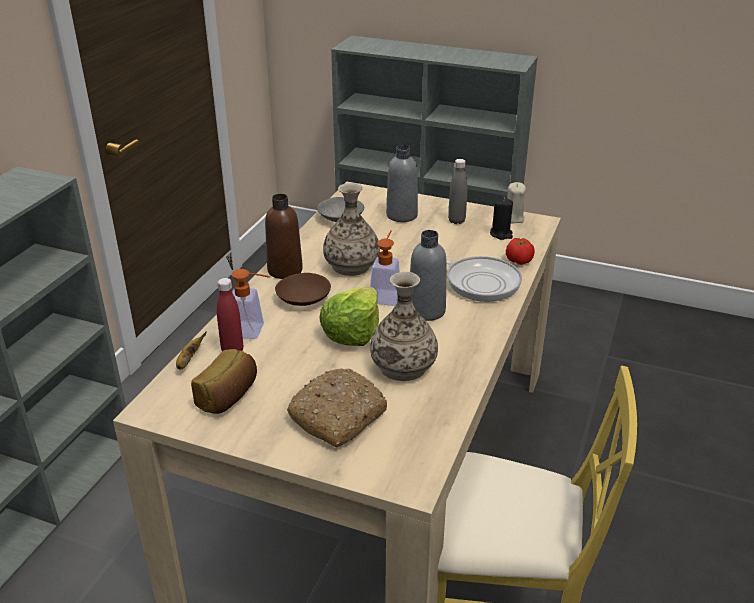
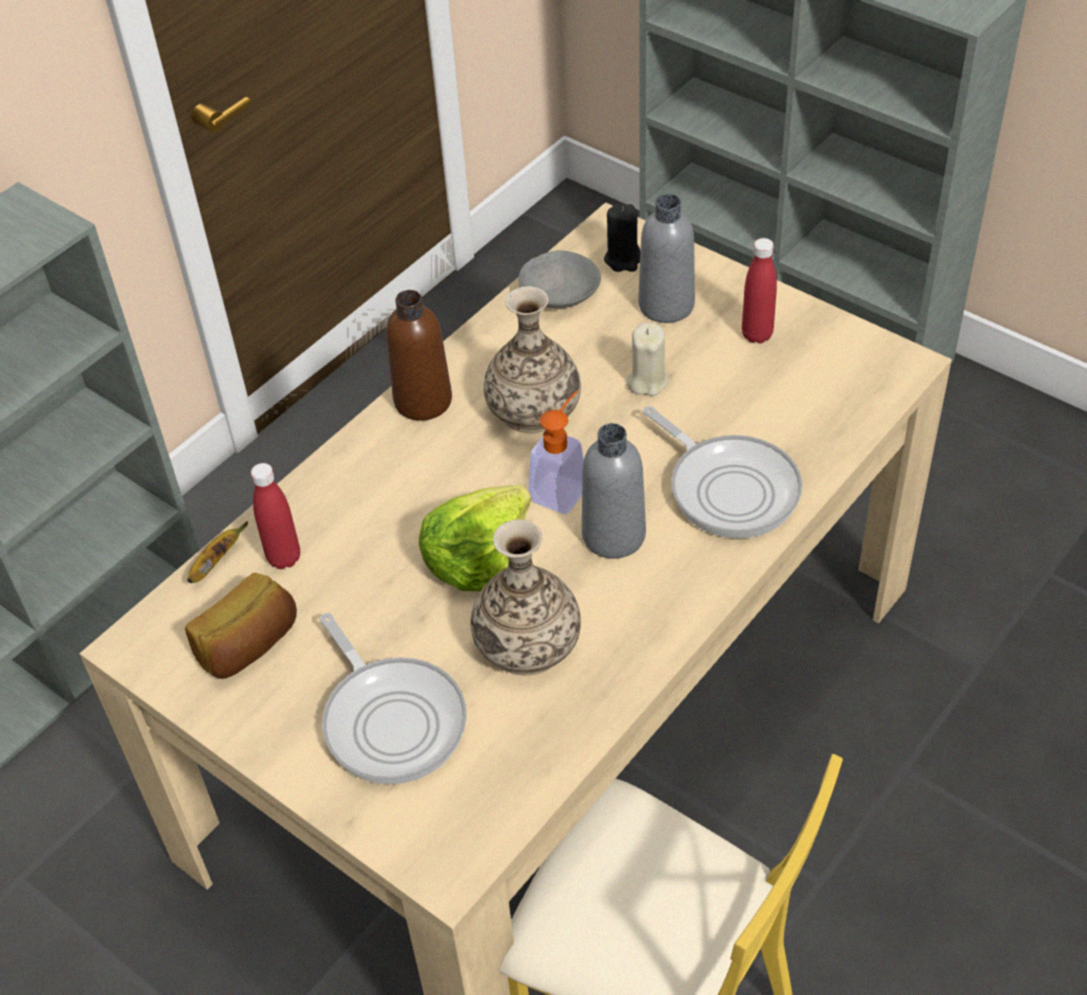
camera: 20 degrees right, 15 degrees up
(253, 331) = (328, 523): soap dispenser -> none
(302, 298) = (428, 469): brown bowl -> none
(338, 415) = (391, 719): bread -> frying pan
(456, 221) = (757, 335): grey bottle -> red bottle
(501, 234) = (821, 382): black candle -> black candle (623, 259)
(513, 218) = (862, 346): beige candle -> beige candle (647, 381)
(519, 261) = (822, 453): tomato -> none

